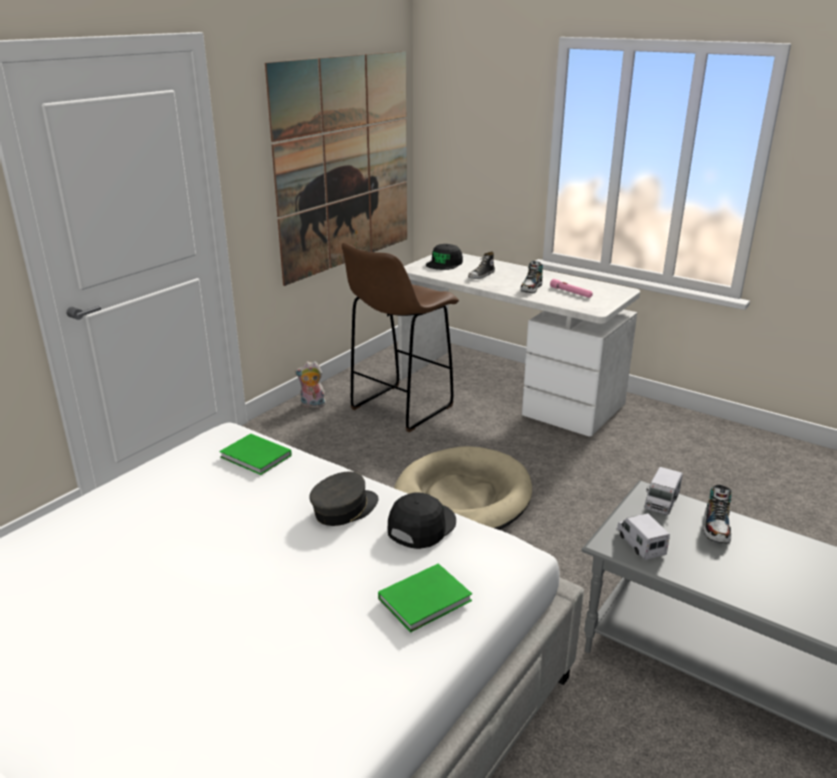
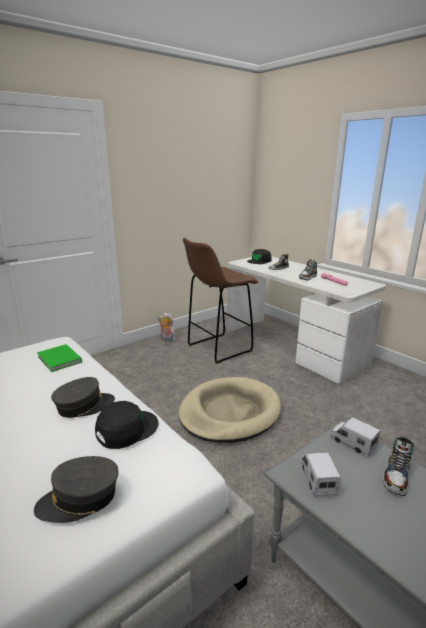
camera: 15 degrees right, 5 degrees down
(345, 164) = (202, 196): picture -> none
(427, 599) = (80, 499): green book -> grey cap
(661, 501) = (353, 443): toy truck -> toy truck turned 90 degrees clockwise

